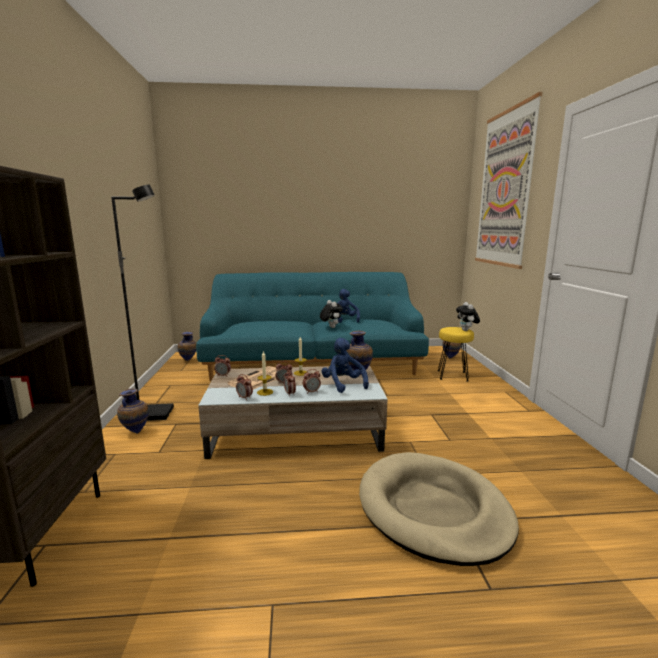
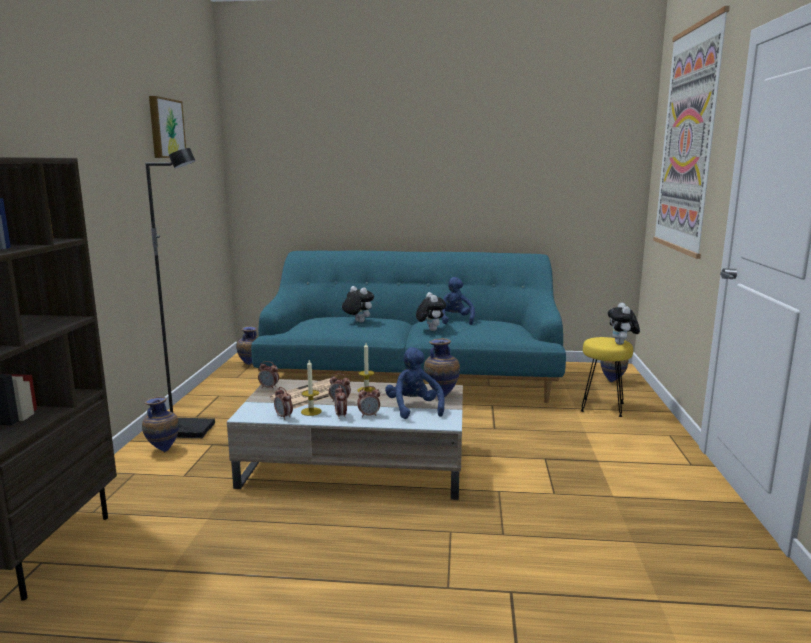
camera: 10 degrees right, 0 degrees up
(120, 174) = (165, 128): none -> picture
(275, 324) = (357, 322): none -> plush toy
(433, 510) = (489, 575): beige dog bed -> none

